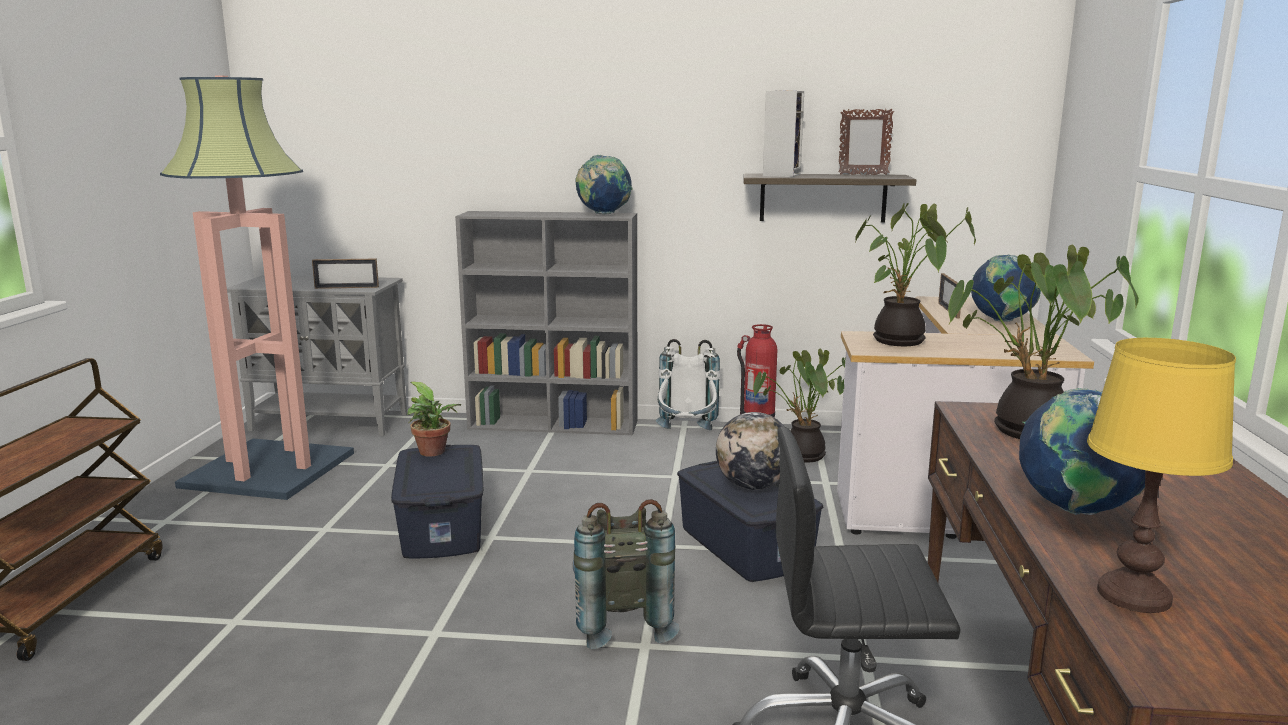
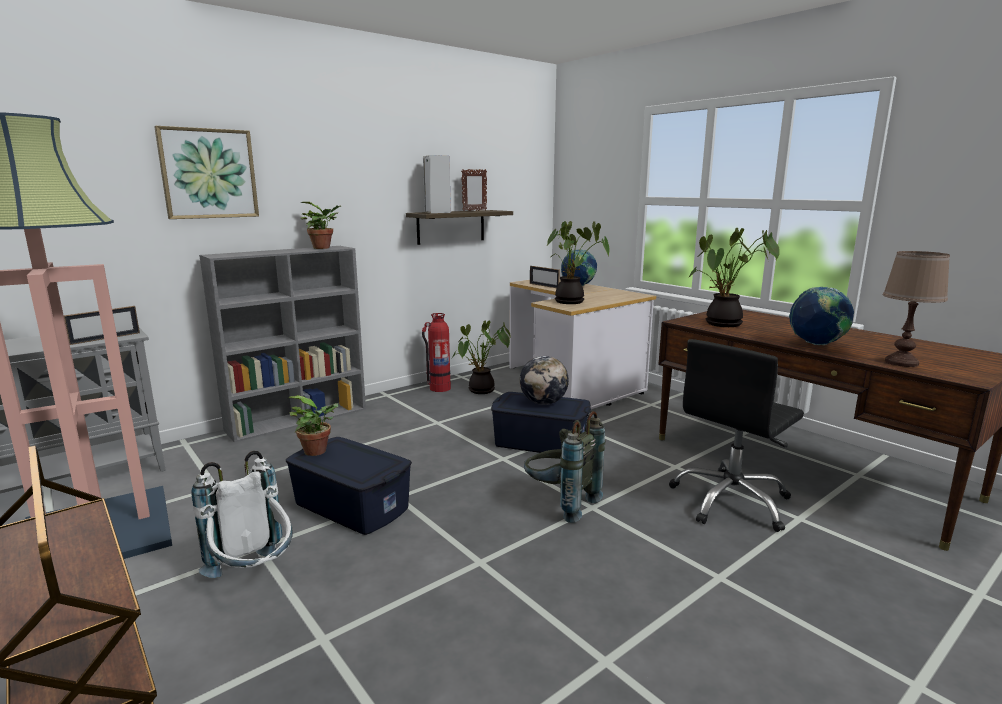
camera: 45 degrees left, 0 degrees up
(487, 119) = (208, 174): none -> picture
(603, 214) = (324, 248): globe -> potted plant
(687, 436) = (400, 399): white backpack -> white backpack (254, 577)
(1133, 595) = (901, 362): yellow table lamp -> brown table lamp

